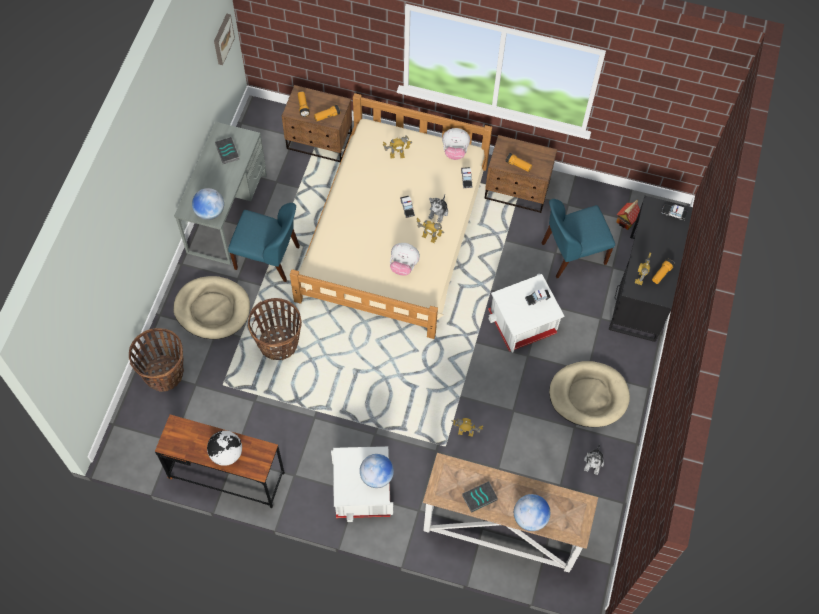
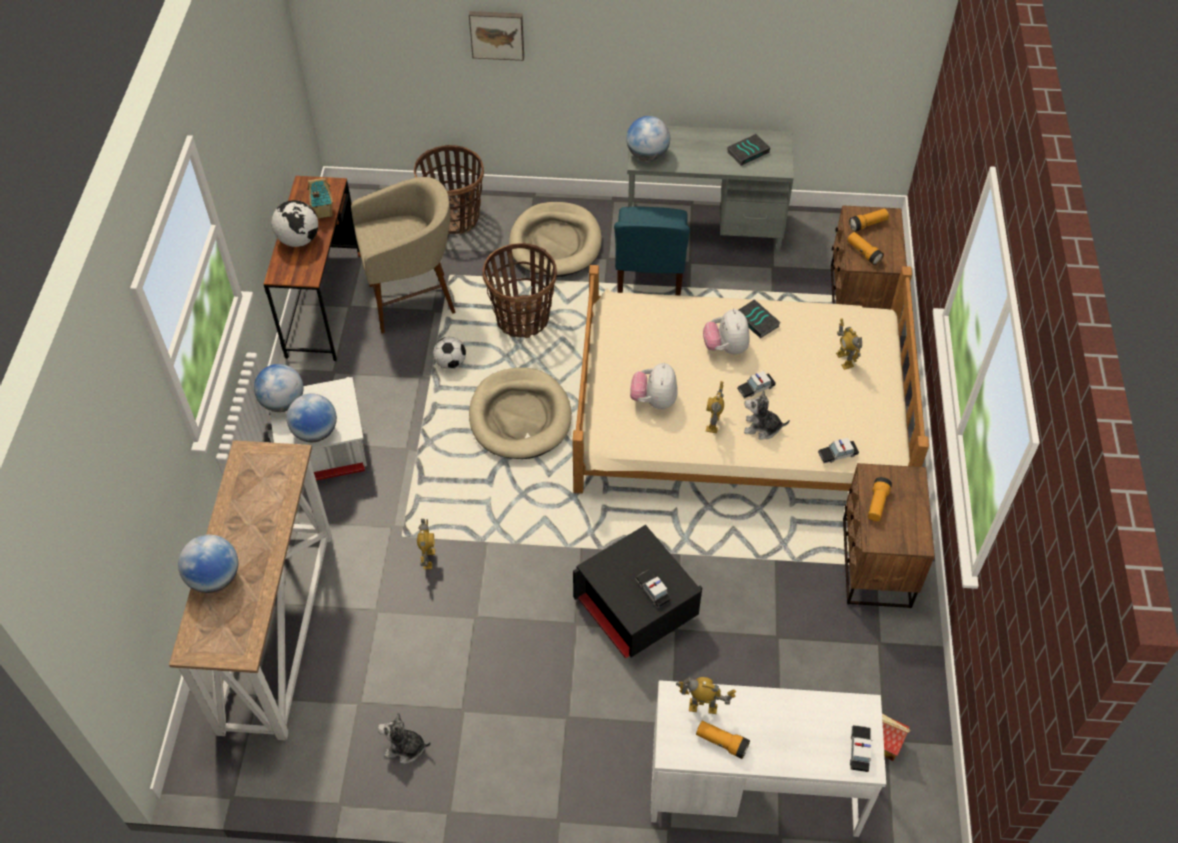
camera: 80 degrees right, 10 degrees down
(202, 434) = (323, 212): none -> toy house
(222, 39) = (884, 60): picture -> picture (497, 34)
(241, 413) = (413, 301): none -> beige stool
(307, 396) = (450, 363): none -> football
(345, 495) = (283, 402): none -> globe
(455, 151) = (884, 432): plush toy -> plush toy (725, 347)
(479, 497) = (244, 507): book -> book (758, 321)
(524, 321) = (635, 609): white storage box -> black storage box
(572, 253) = (784, 663): blue chair -> none
(588, 395) = (523, 724): beige dog bed -> beige dog bed (520, 417)
(642, 287) = (753, 786): black desk -> white desk

